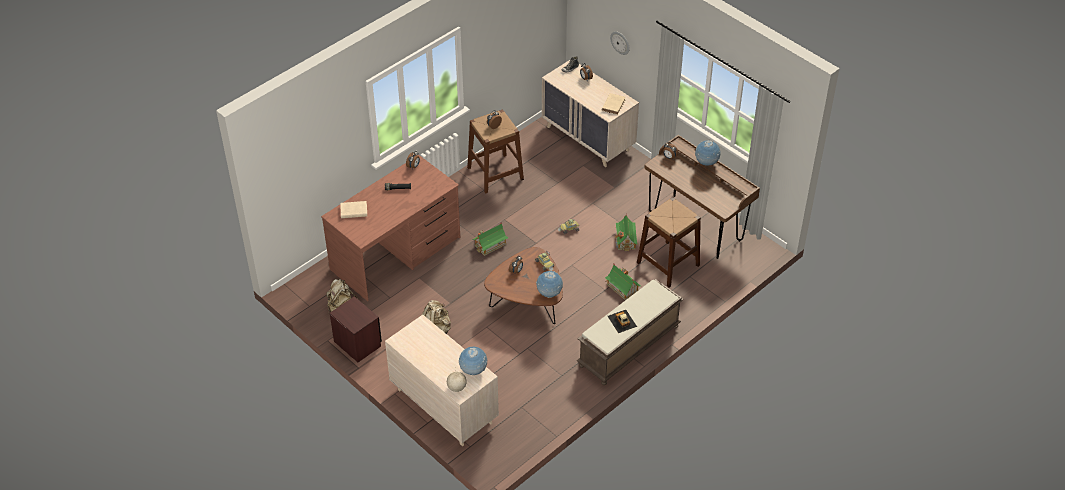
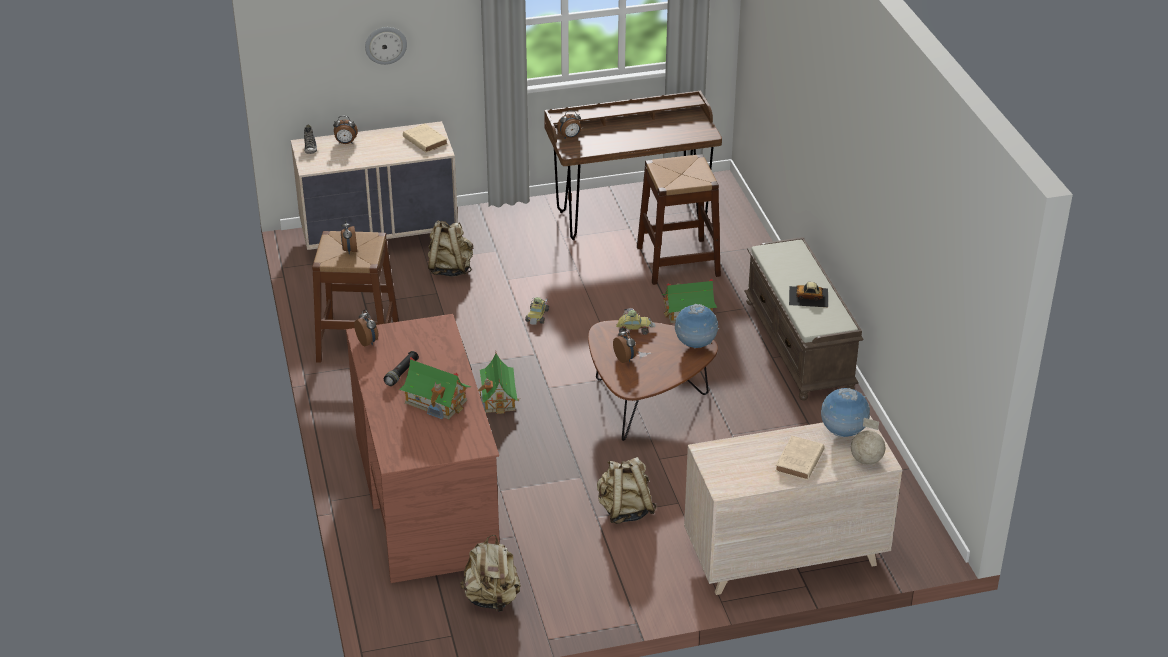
camera: 60 degrees left, 10 degrees down
(353, 211) = (405, 435): beige book -> beige book (799, 462)
(357, 343) = (583, 606): brown nightstand -> none
(583, 177) = (450, 269): none -> beige backpack
(626, 240) = (603, 278): toy house -> toy house (436, 402)
(706, 163) = (617, 110): globe -> none

